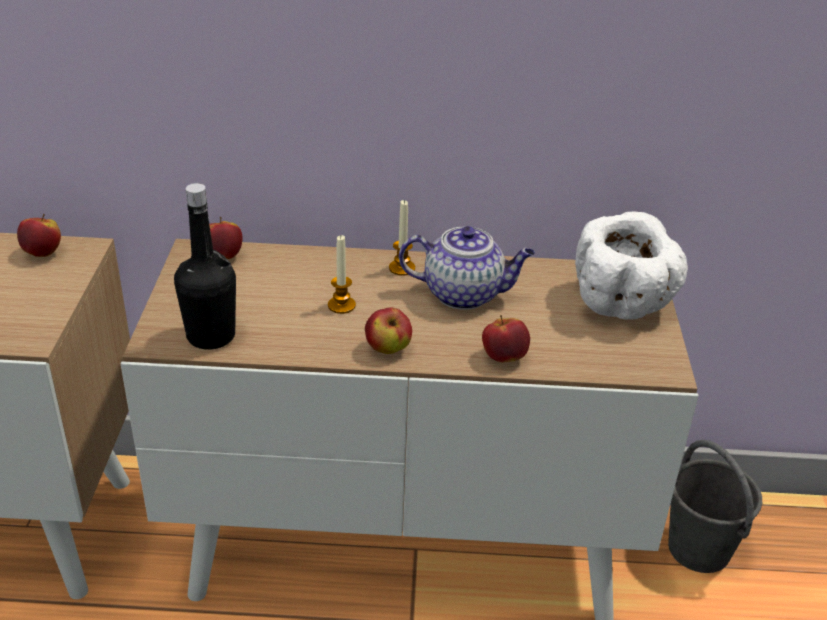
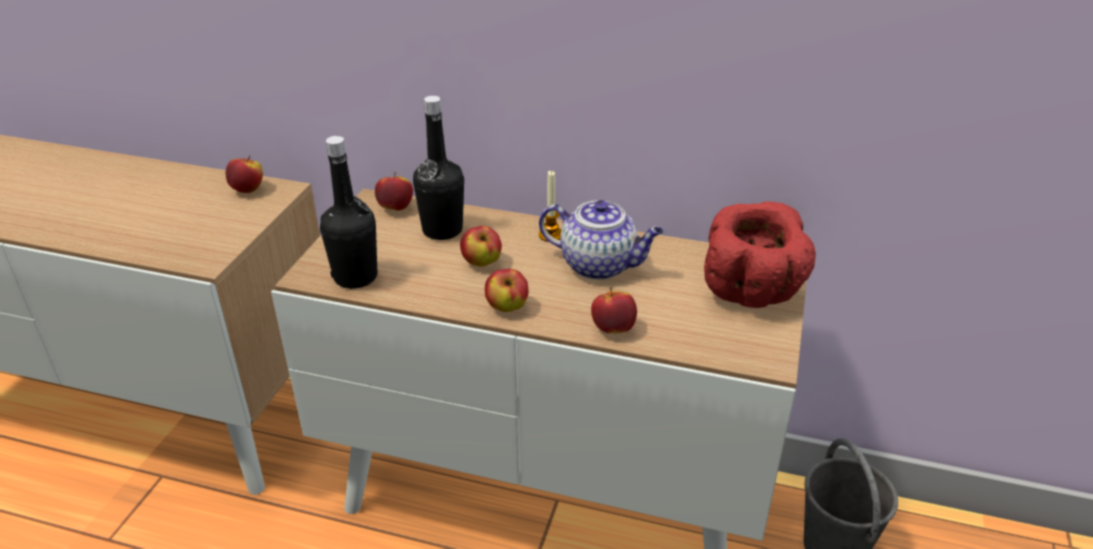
camera: 15 degrees right, 0 degrees up
(284, 275) = (442, 230): none -> black bottle
(341, 305) = (481, 263): candle -> apple
(623, 301) = (753, 289): white bowl -> red bowl

